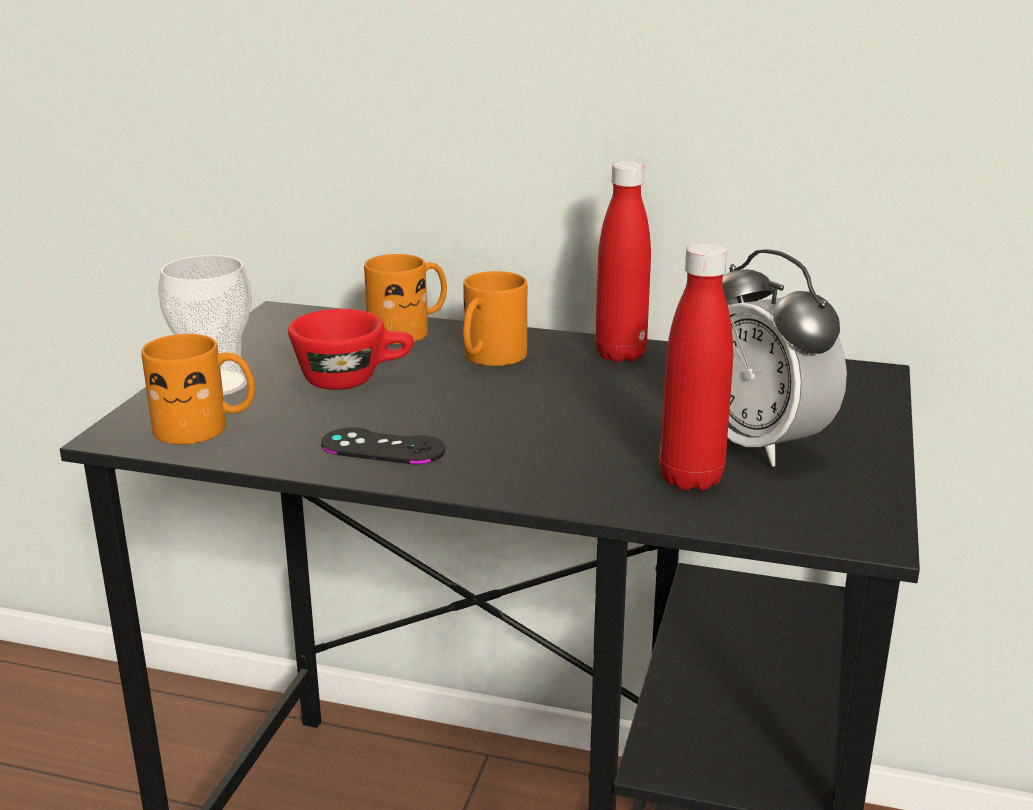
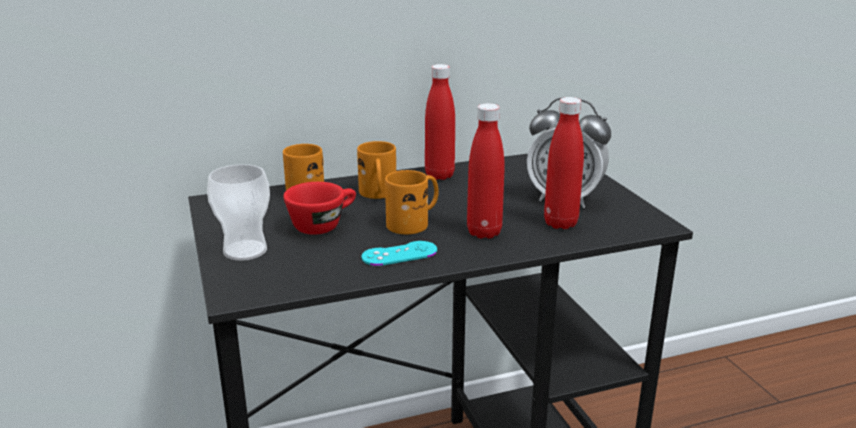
camera: 35 degrees left, 0 degrees up
(206, 428) = (283, 275): orange mug -> orange mug (414, 222)
(383, 447) = (399, 254): black game controller -> turquoise game controller
(547, 455) = (484, 232): none -> red bottle

